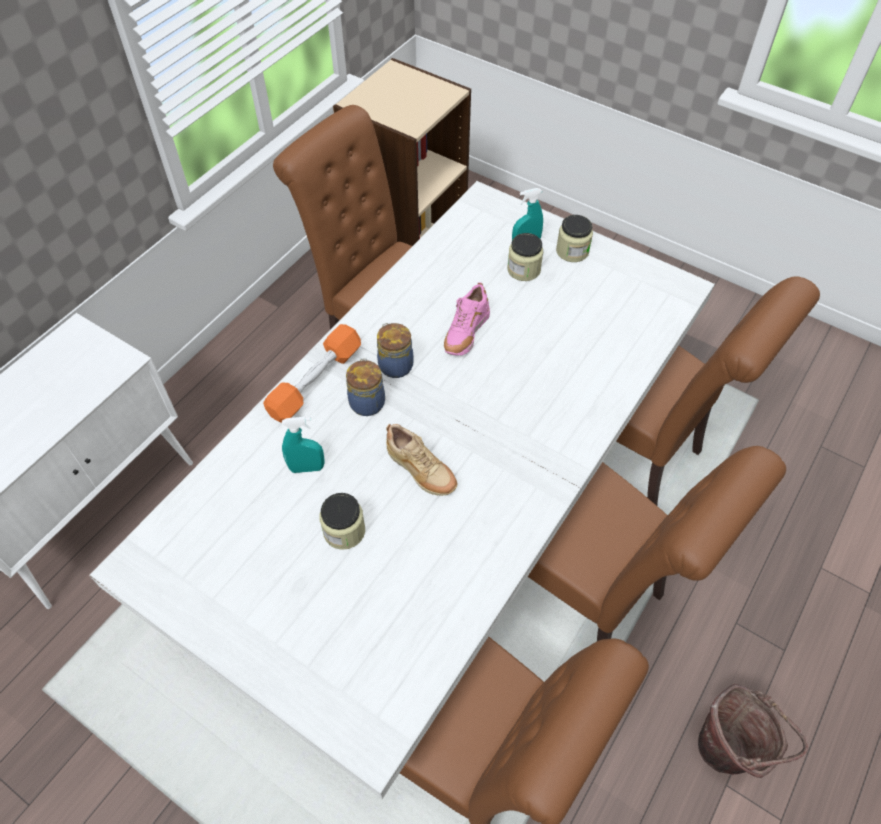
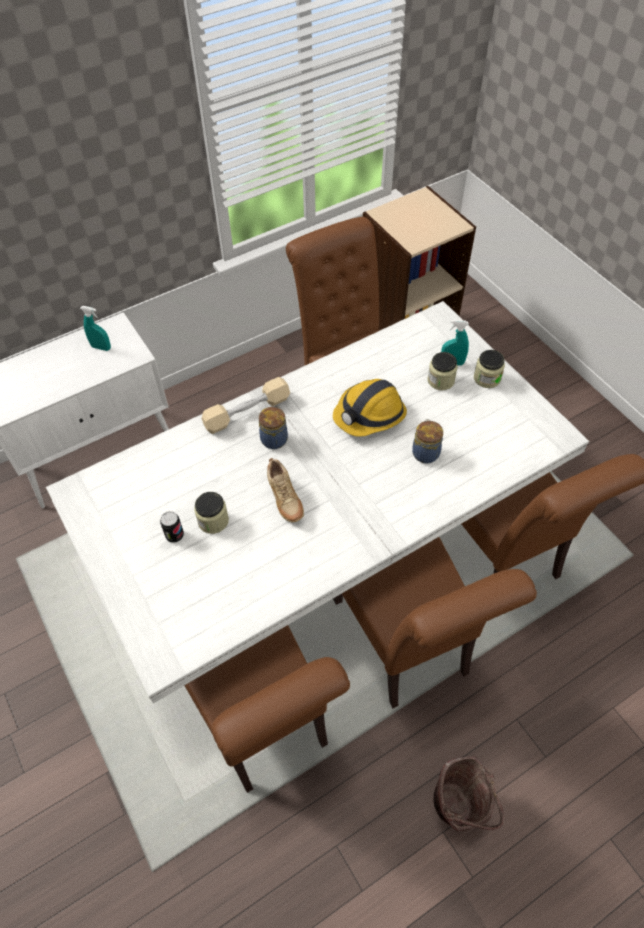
camera: 25 degrees right, 0 degrees up
(304, 569) = (174, 535): none -> can
(307, 468) = (211, 469): turquoise spray bottle -> turquoise spray bottle (101, 347)
(315, 382) = (247, 412): orange dumbbell -> beige dumbbell
(395, 365) = (308, 419): jar -> jar (425, 452)
(465, 335) = (369, 415): pink shoe -> hard hat

